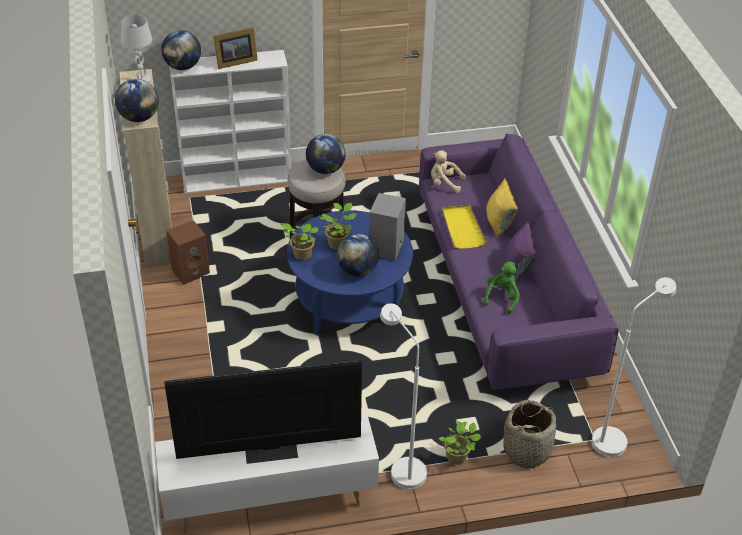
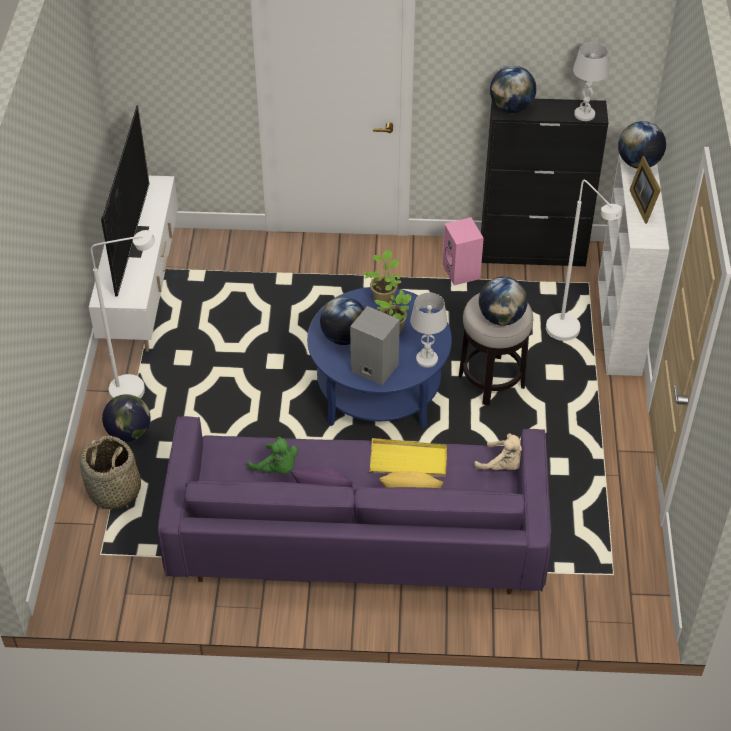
camera: 105 degrees right, 5 degrees up
(157, 231) = (533, 253): beige cabinet -> black cabinet
(191, 271) = (462, 273): brown speaker -> pink speaker
(365, 220) = (427, 359): none -> white table lamp
(444, 183) = (502, 465): beige plush toy -> beige plush toy turned 90 degrees clockwise
(458, 458) = (129, 432): potted plant -> globe
(614, 437) = (96, 574): white floor lamp -> white floor lamp (569, 335)

